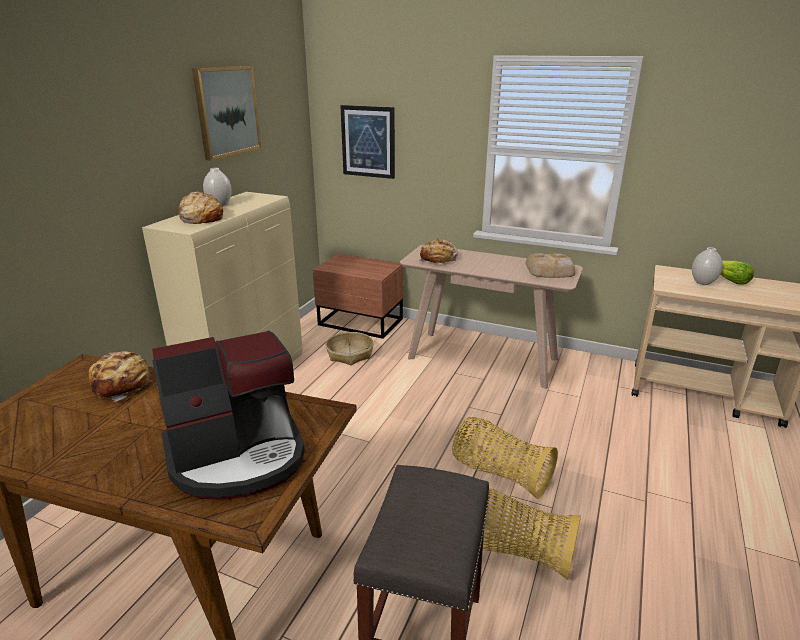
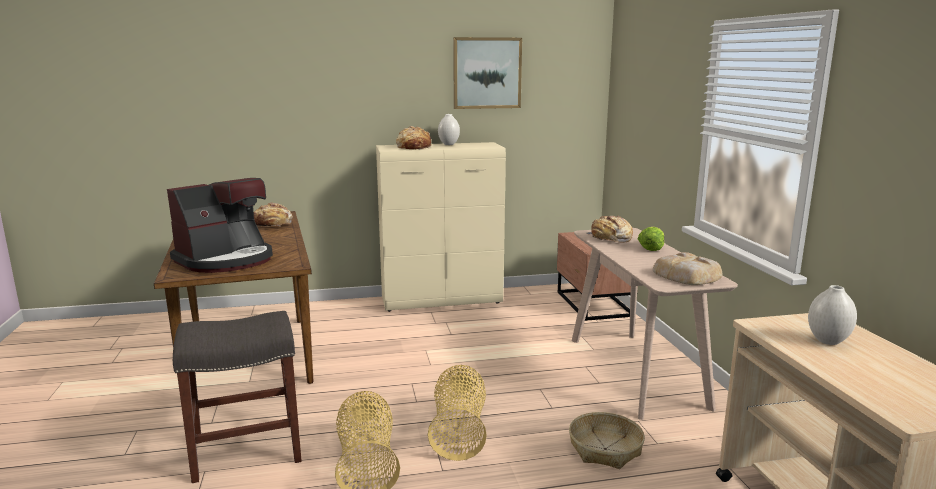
camera: 55 degrees right, 10 degrees down
(238, 456) = (226, 260): coffee machine -> coffee machine turned 75 degrees counterclockwise
(350, 354) = (537, 318): basket -> basket (605, 449)
(368, 141) = (634, 115): picture -> none
(730, 281) = (881, 356): lettuce -> lettuce (651, 248)

